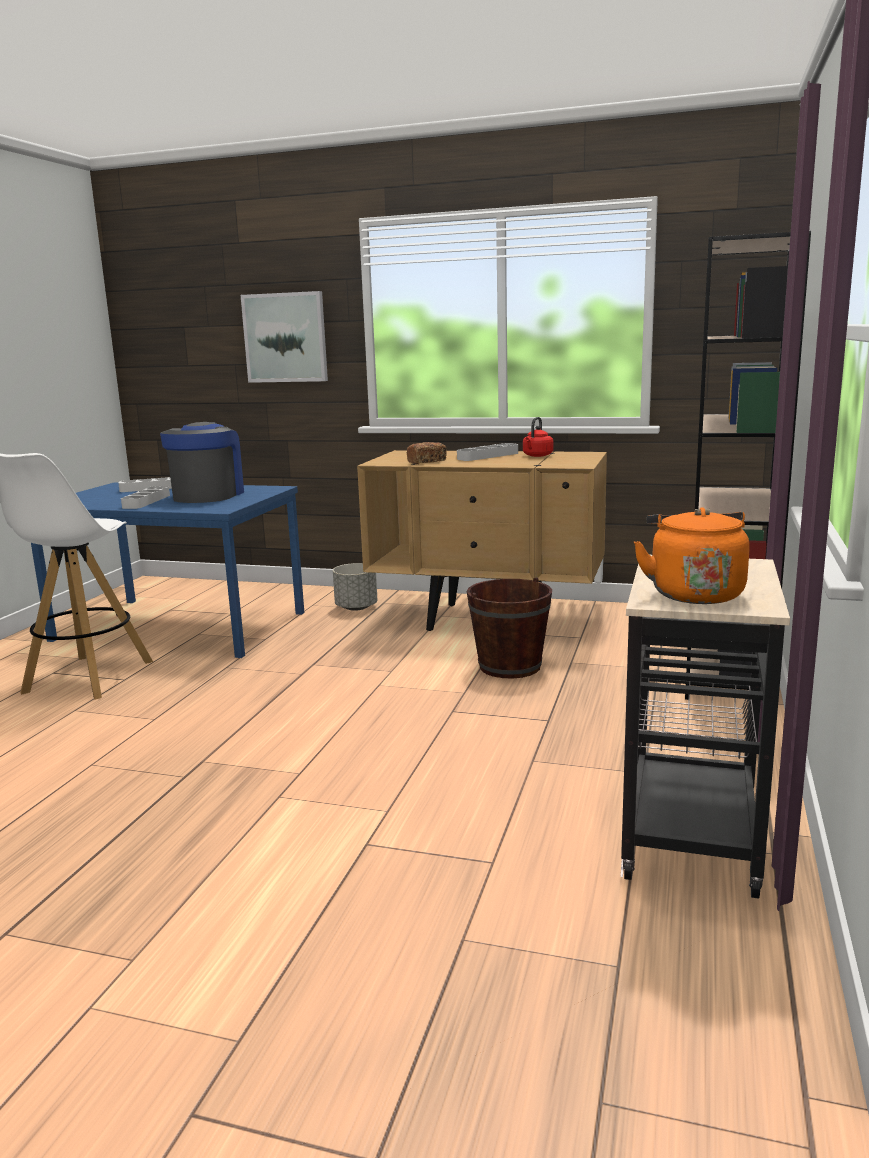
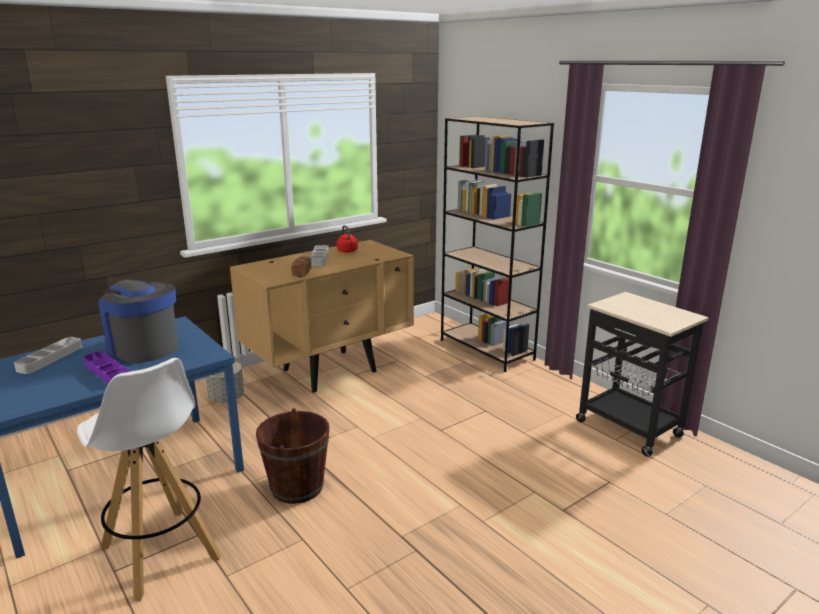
camera: 55 degrees left, 5 degrees up
(146, 501) = (107, 372): grey tray -> purple tray
(285, 337) = (98, 183): picture -> none
(510, 666) = (406, 392): brown bucket -> brown bucket (297, 487)
(694, 593) = (663, 317): orange kettle -> none

